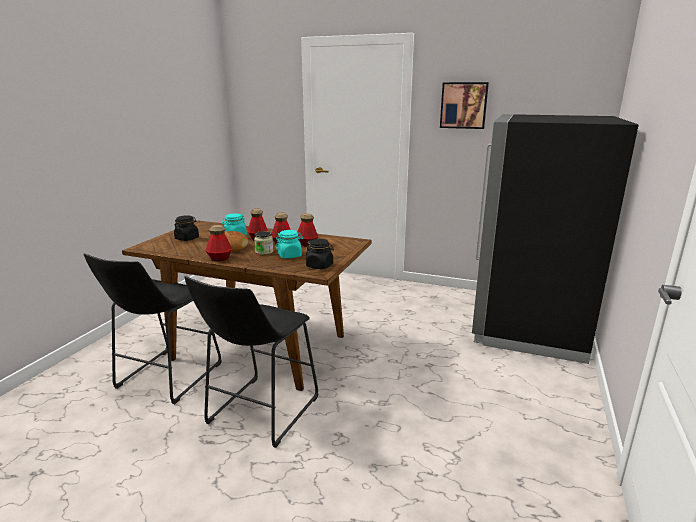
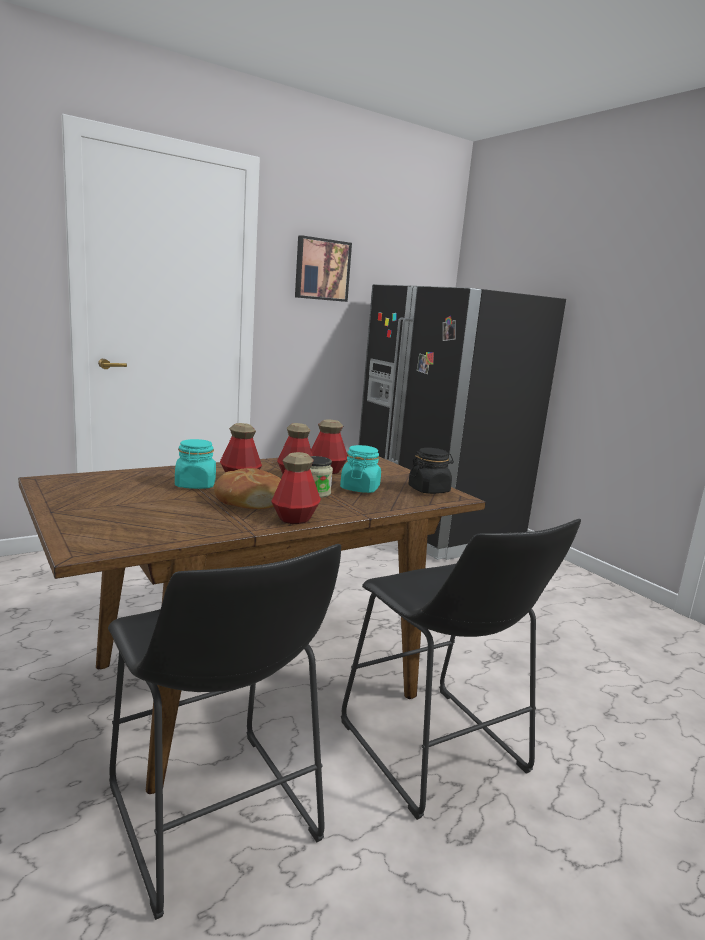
camera: 55 degrees left, 5 degrees down
(187, 238) = (123, 508): black jar -> none

